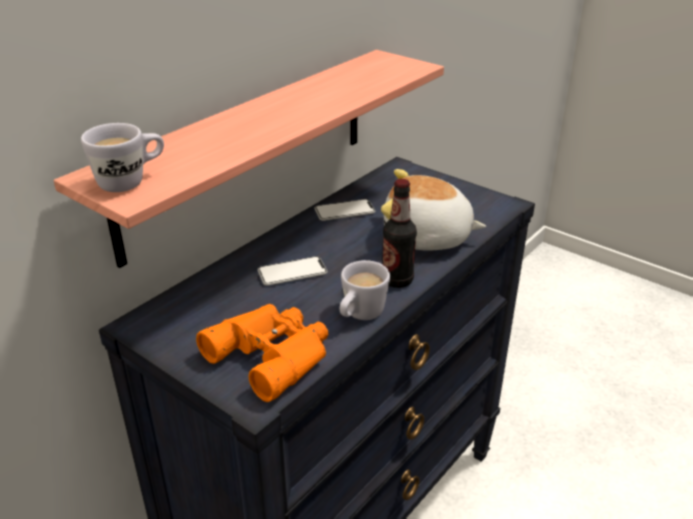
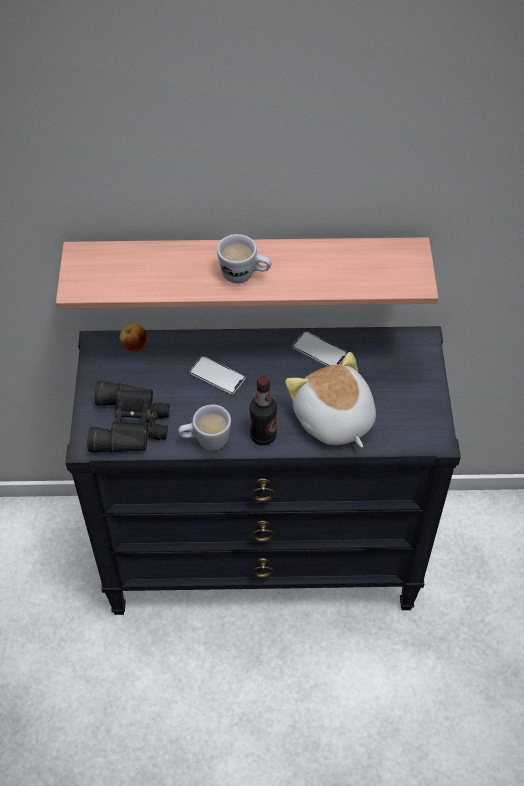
camera: 50 degrees right, 20 degrees up
(131, 181) = (90, 274): white mug -> white mug (244, 275)
(180, 303) = (134, 346): none -> apple
(273, 354) = (131, 424): orange binoculars -> black binoculars

